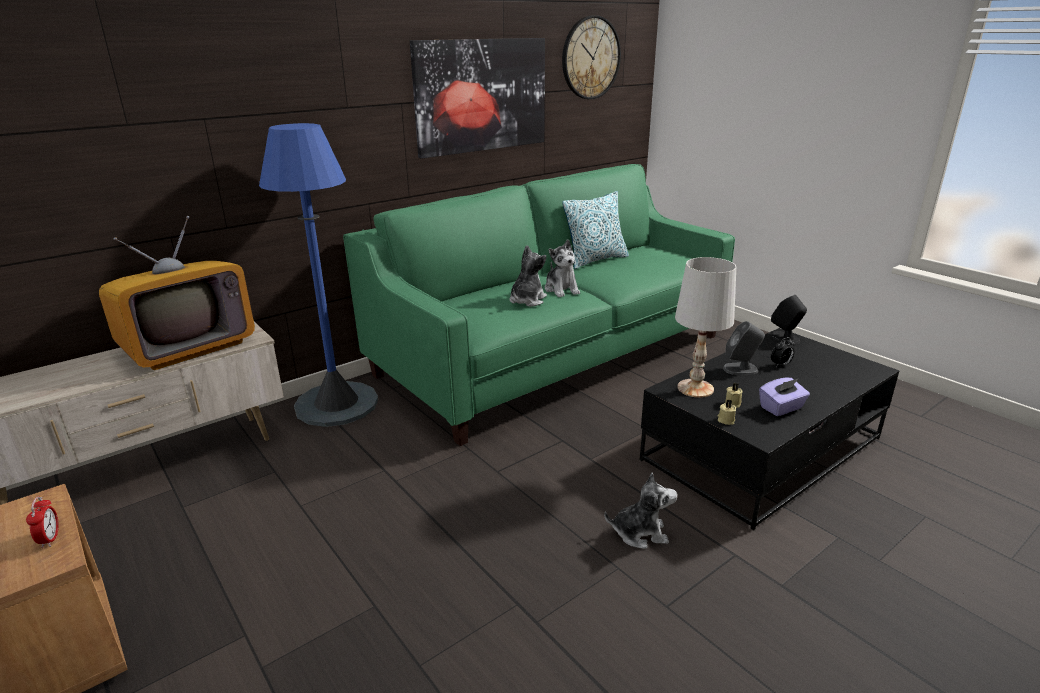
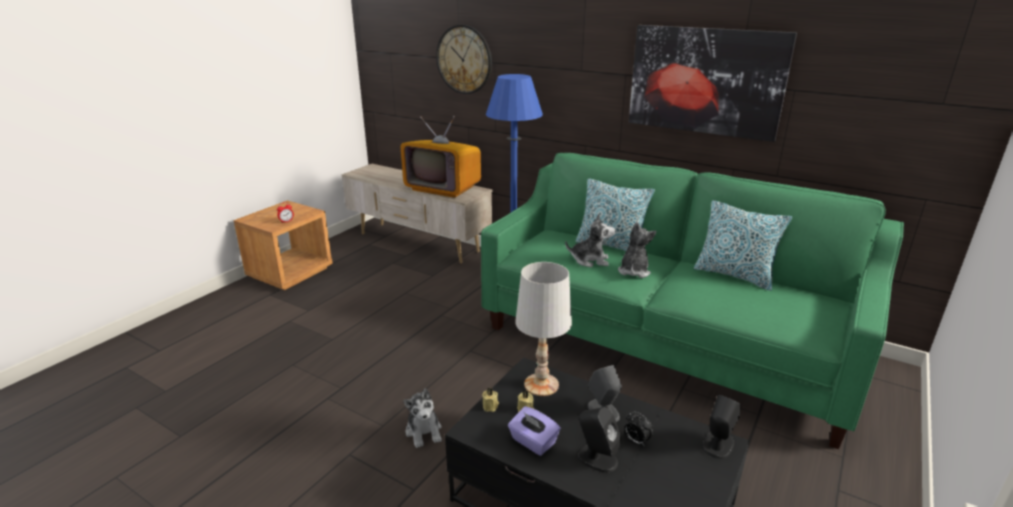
camera: 70 degrees right, 0 degrees up
(499, 287) = (611, 245): none -> pillow
(561, 289) = (634, 271): plush toy -> plush toy turned 150 degrees clockwise
(590, 58) = (878, 61): wall clock -> wall clock (464, 59)
(802, 384) = (596, 458): none -> black speaker

